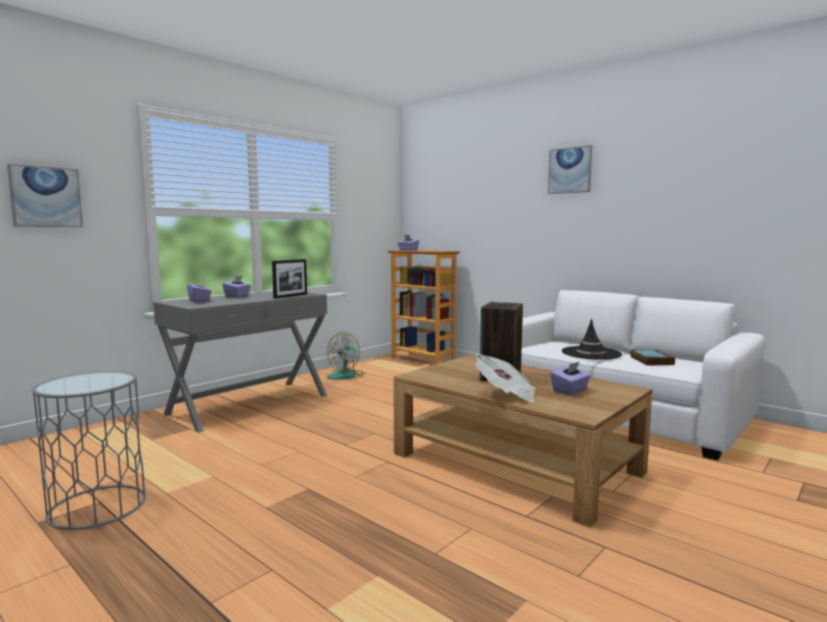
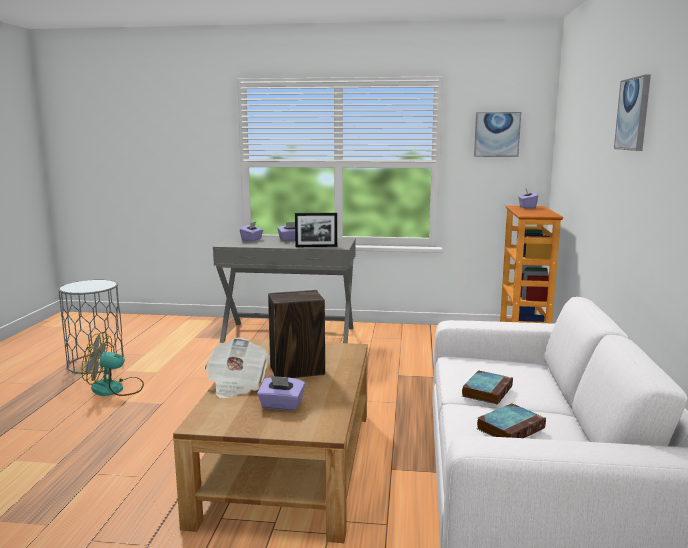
camera: 55 degrees right, 5 degrees up
(46, 197) = (177, 155): picture -> picture (497, 134)
(346, 375) = (410, 336): fan -> fan (115, 389)
(591, 353) = (487, 391): black hat -> book

